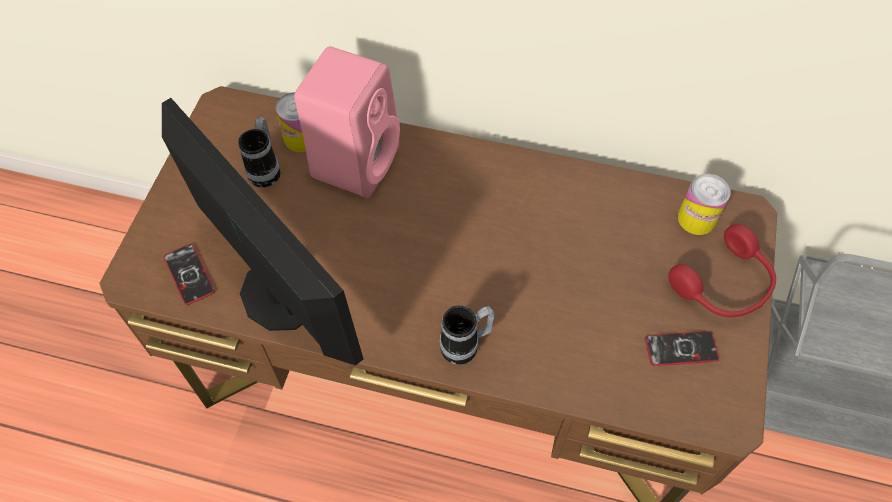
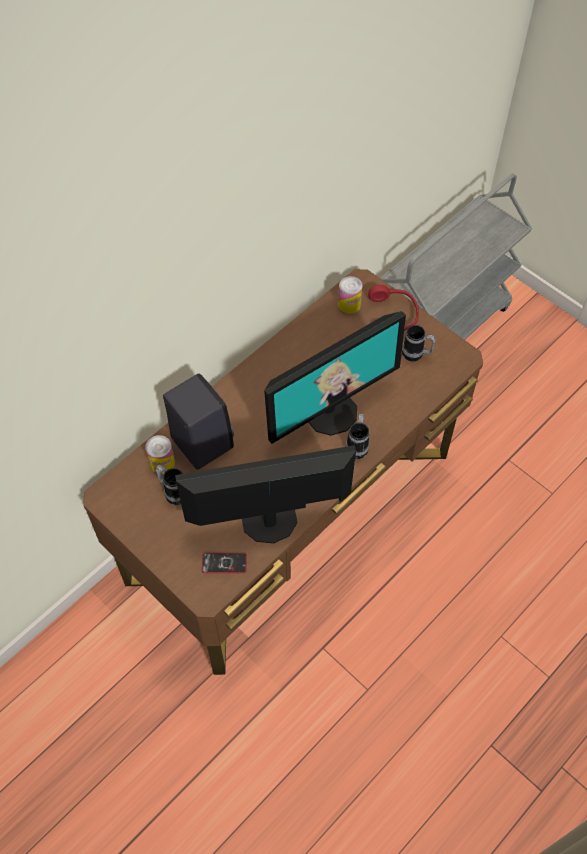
camera: 60 degrees left, 0 degrees up
(356, 160) = (200, 441): pink speaker -> black speaker
(498, 285) = (331, 413): none -> monitor
(681, 349) = (416, 355): phone -> mug

